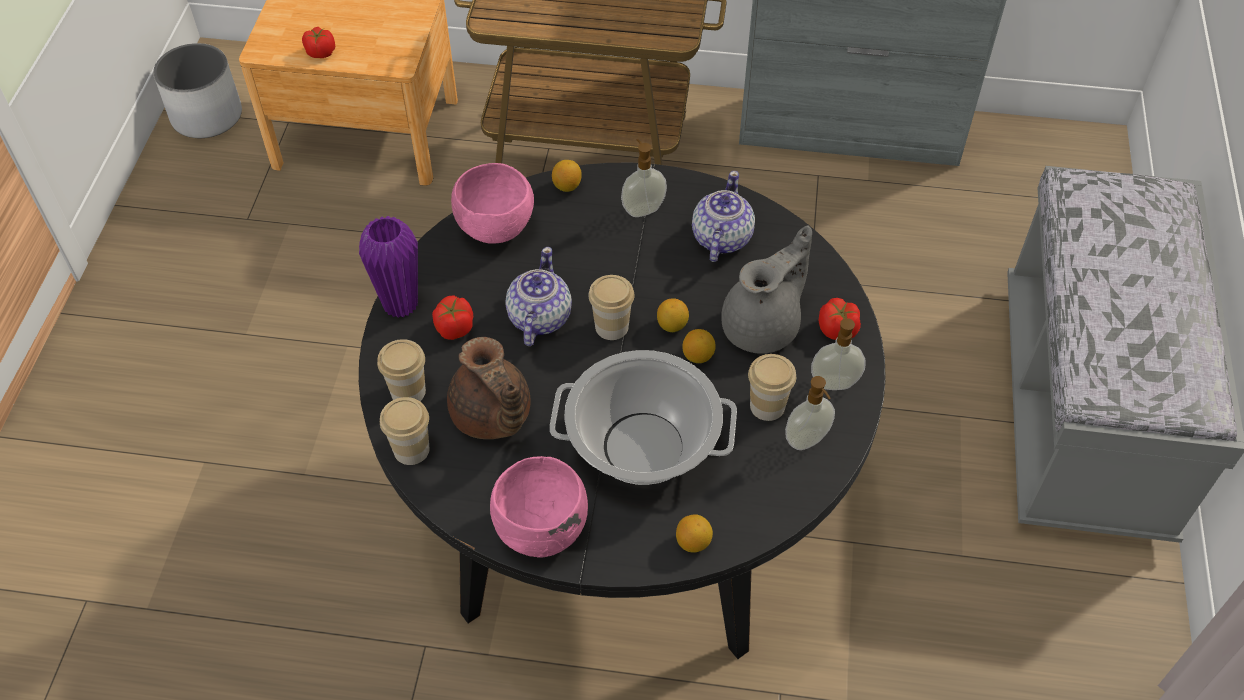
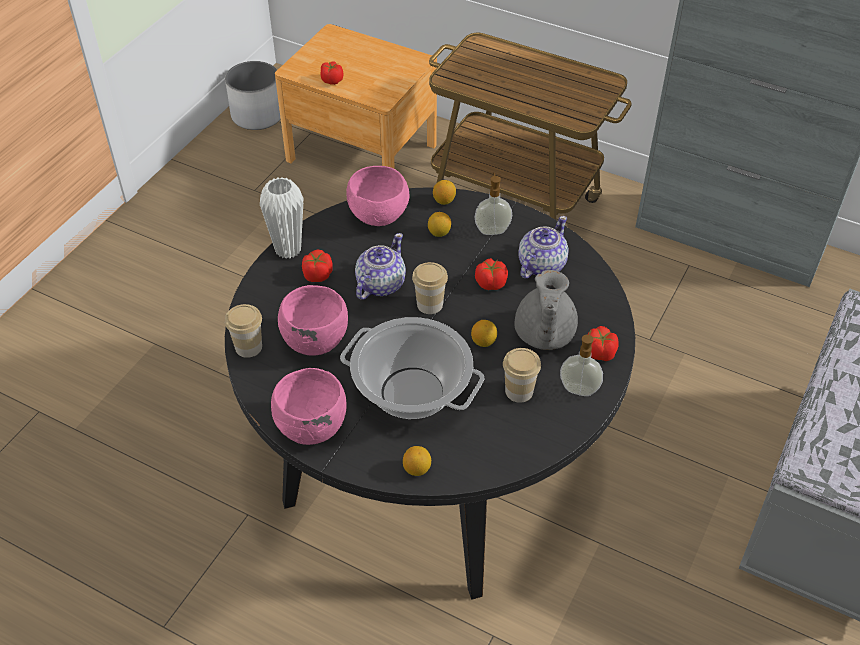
camera: 20 degrees right, 5 degrees down
(400, 304) = (288, 249): purple vase -> white vase
(408, 391) = (265, 308): cup -> none
(492, 417) = (314, 341): brown teapot -> pink bowl
(672, 278) = (490, 283): none -> tomato
(672, 325) = (474, 315): lemon -> lemon (439, 233)
(763, 327) = (543, 335): grey teapot -> grey teapot turned 120 degrees clockwise
(807, 440) = (538, 424): soap dispenser -> none

